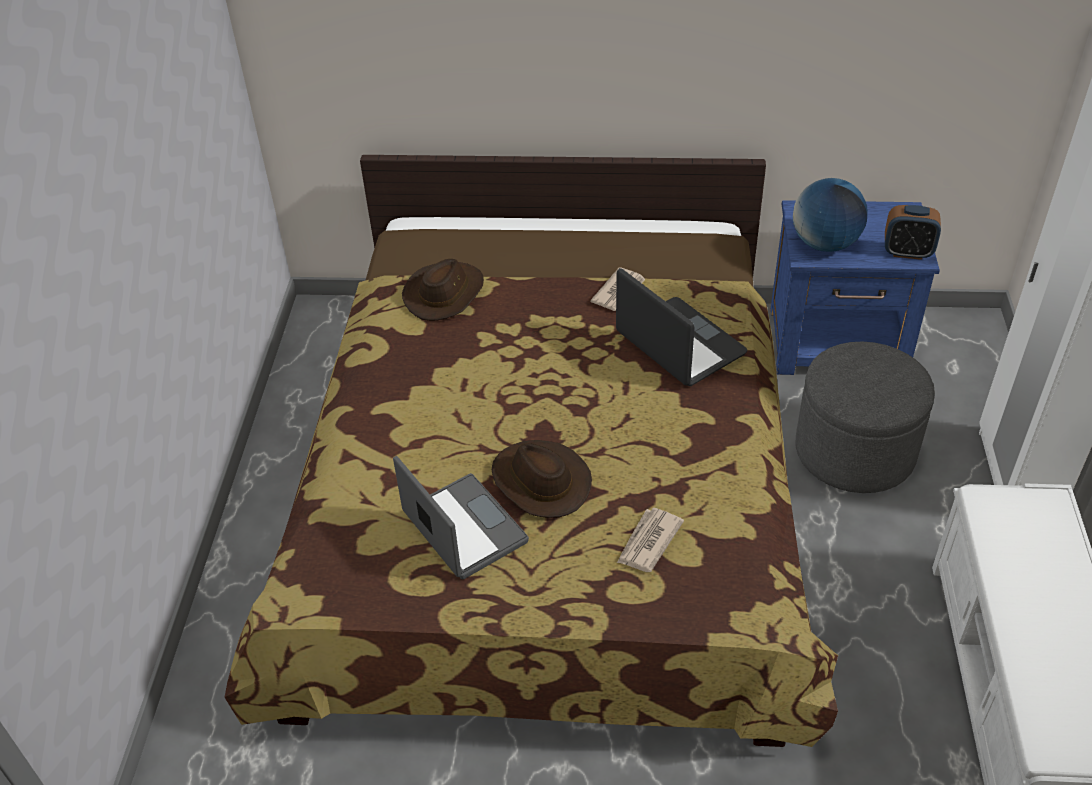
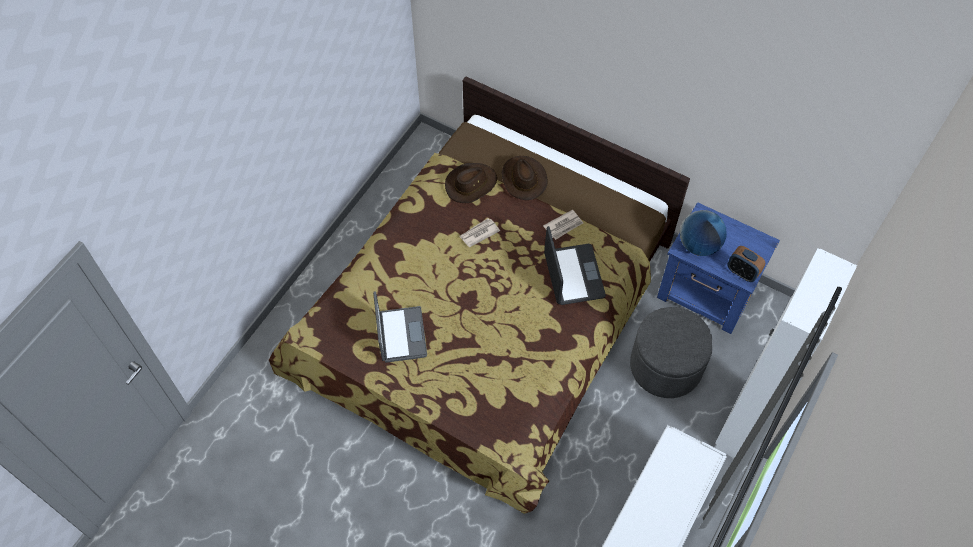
camera: 25 degrees right, 15 degrees up
(540, 482) = (451, 326): brown hat -> brown hat (523, 179)
(648, 542) = (482, 384): newspaper -> newspaper (479, 233)

